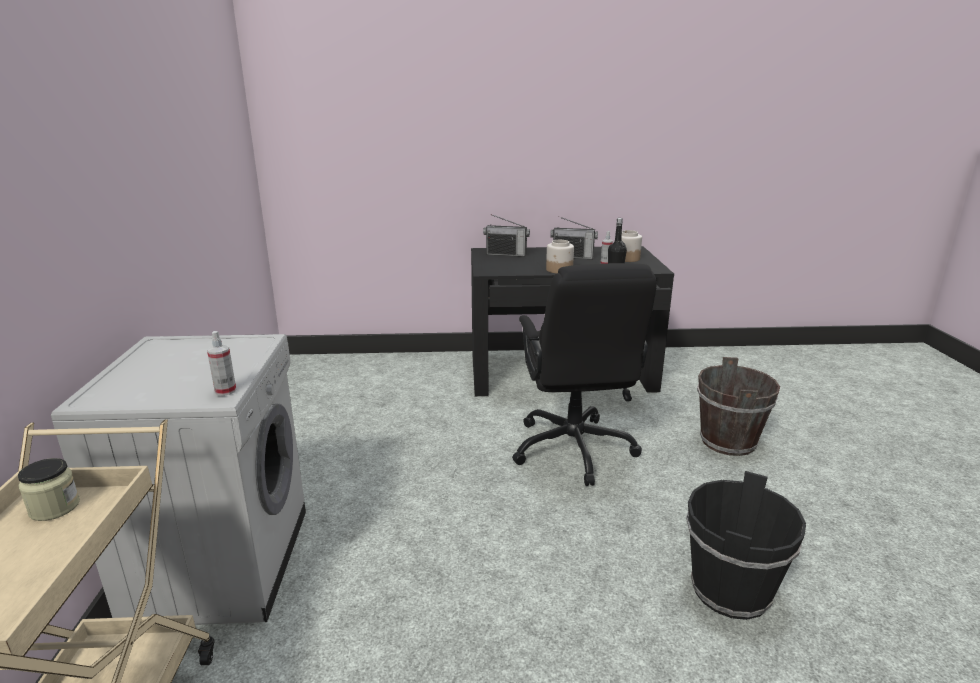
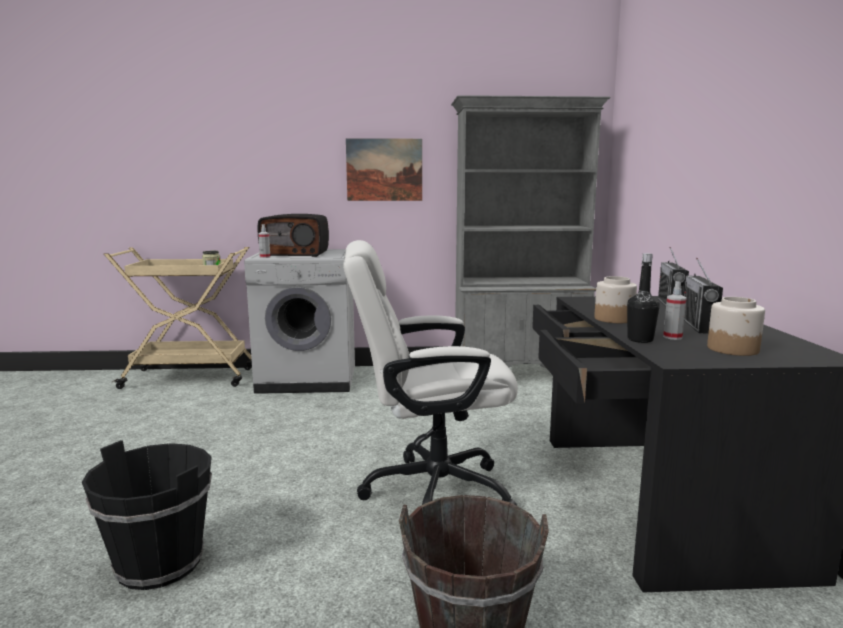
camera: 90 degrees right, 10 degrees down
(136, 186) = (384, 170): none -> picture
(180, 372) = (296, 254): none -> radio
(300, 395) = (518, 375): none -> grey bookcase
(575, 453) = (429, 494): black office chair -> white office chair

